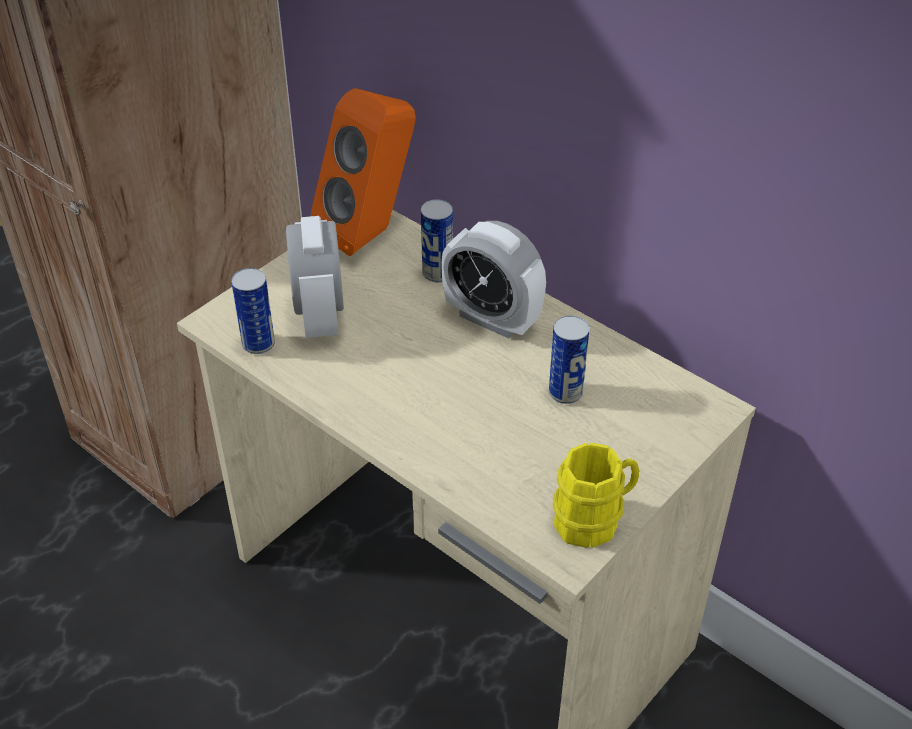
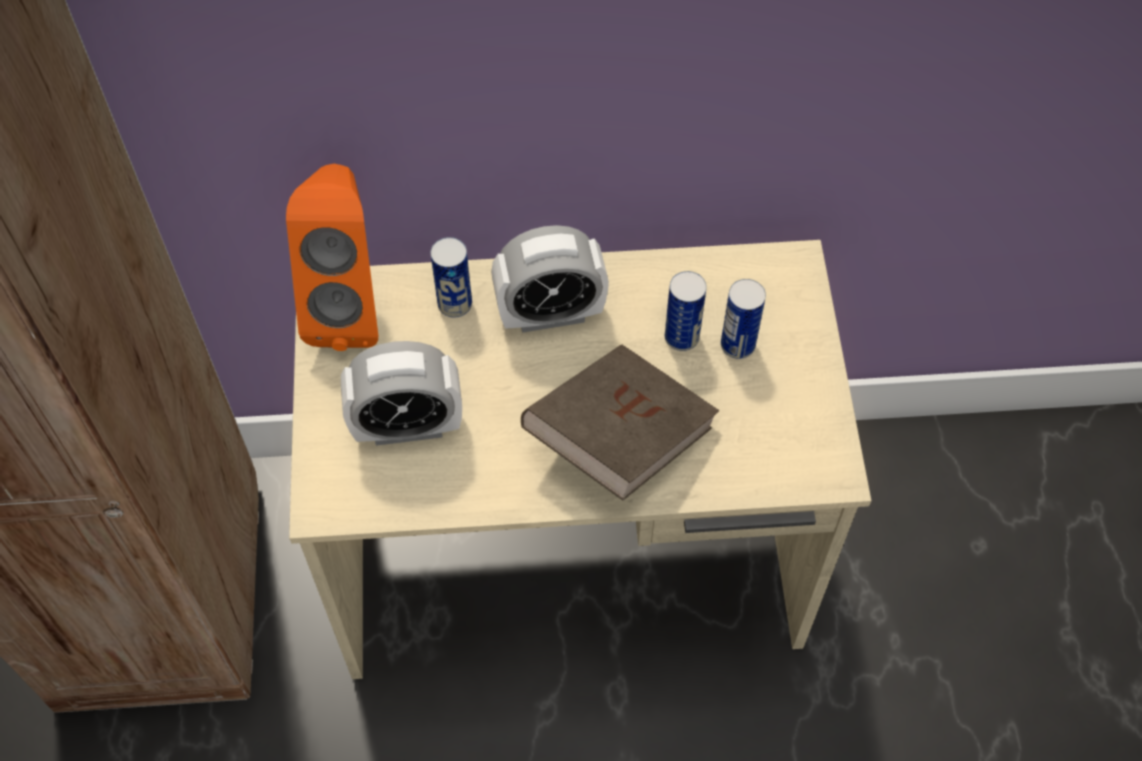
camera: 45 degrees left, 15 degrees up
(258, 344) = (390, 497): can -> can (737, 345)
(319, 315) = (407, 426): alarm clock -> alarm clock turned 135 degrees clockwise
(441, 418) = (619, 439): none -> brown book
(595, 518) = (818, 428): yellow mug -> none

